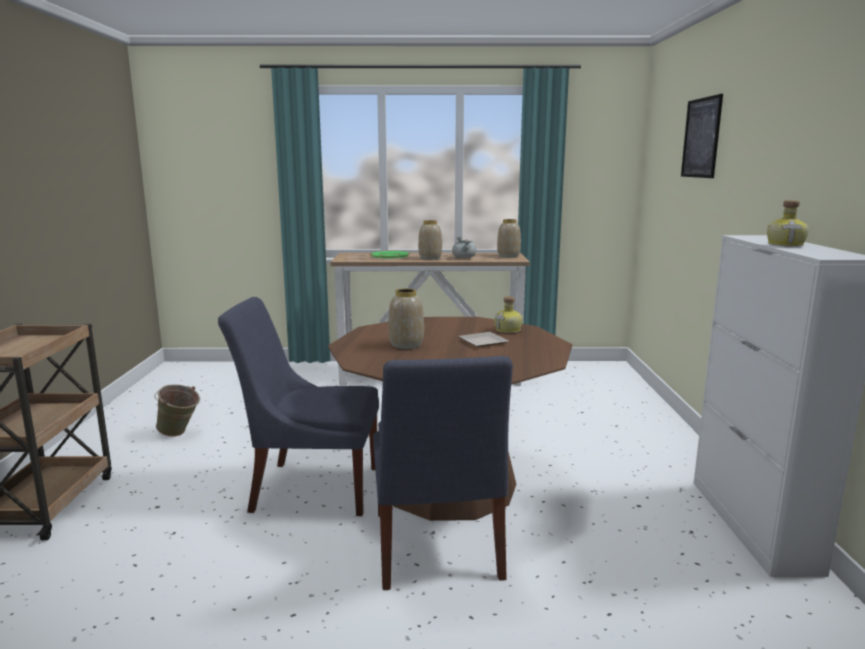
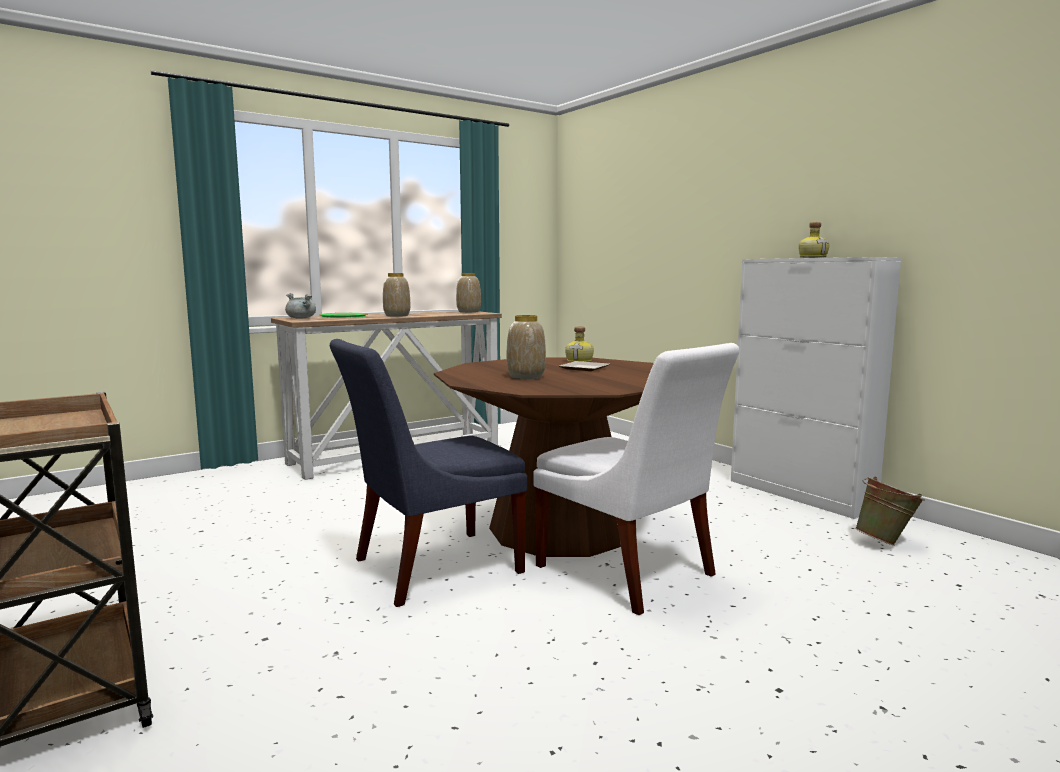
camera: 35 degrees left, 5 degrees down
(179, 434) = (160, 567): green bucket -> green bucket (886, 542)
(435, 549) = (629, 573): blue chair -> white chair
(464, 258) = (431, 314): grey cooking pot -> grey cooking pot (301, 318)
(701, 138) = (650, 192): picture -> none

